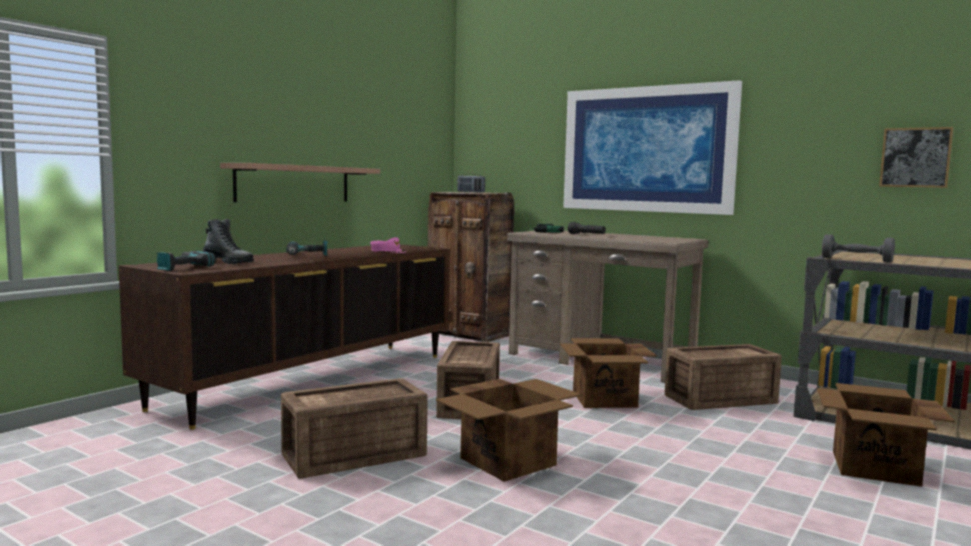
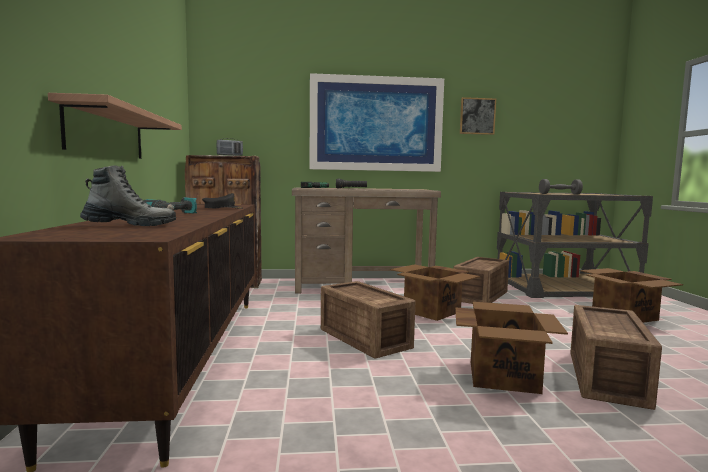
camera: 40 degrees left, 0 degrees up
(182, 267) = (111, 234): power drill -> none
(357, 456) = (406, 418): crate -> crate (608, 377)
(388, 251) = (223, 208): pink cap -> black cap
(915, 157) = (541, 135): picture -> picture (477, 116)

